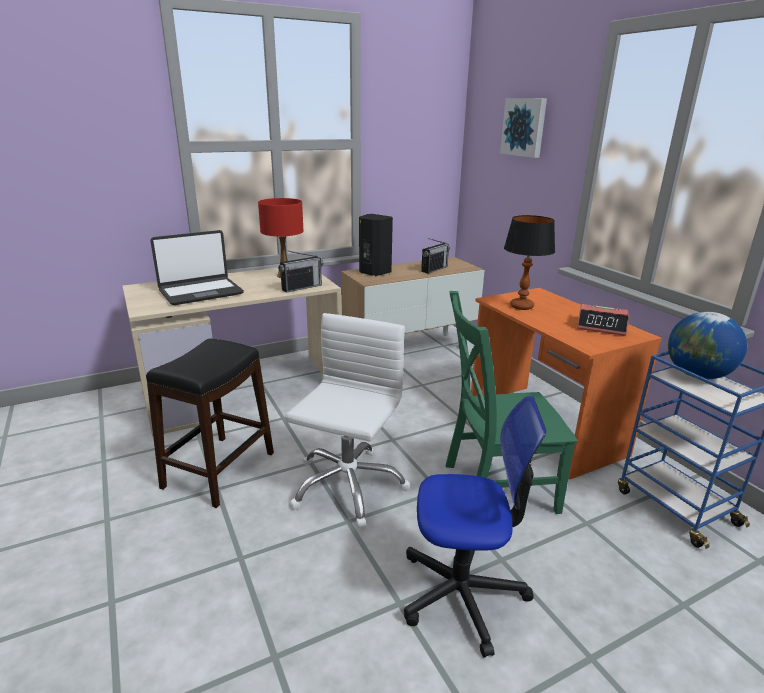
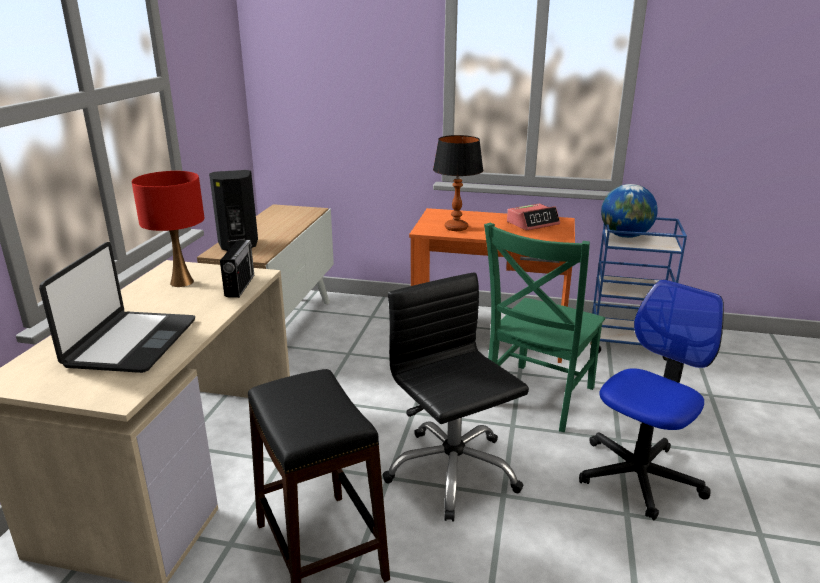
camera: 50 degrees left, 0 degrees up
(347, 485) = (452, 471): white office chair -> black office chair
(434, 269) = (288, 222): radio -> none
(524, 127) = (348, 45): picture -> none

